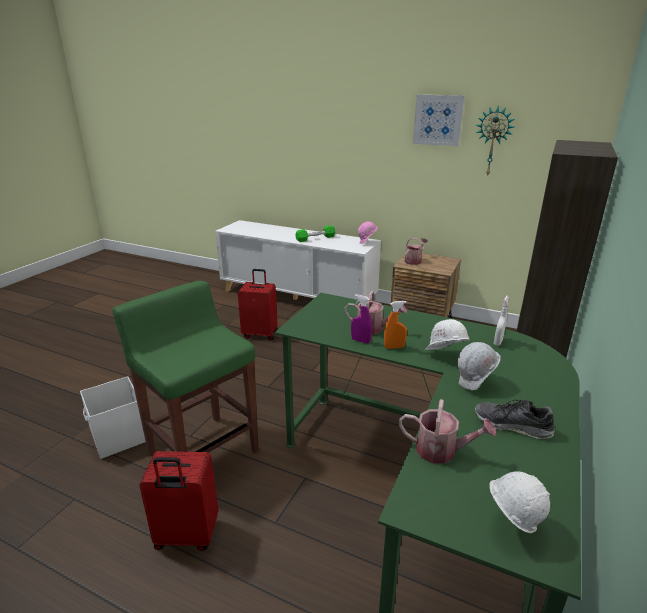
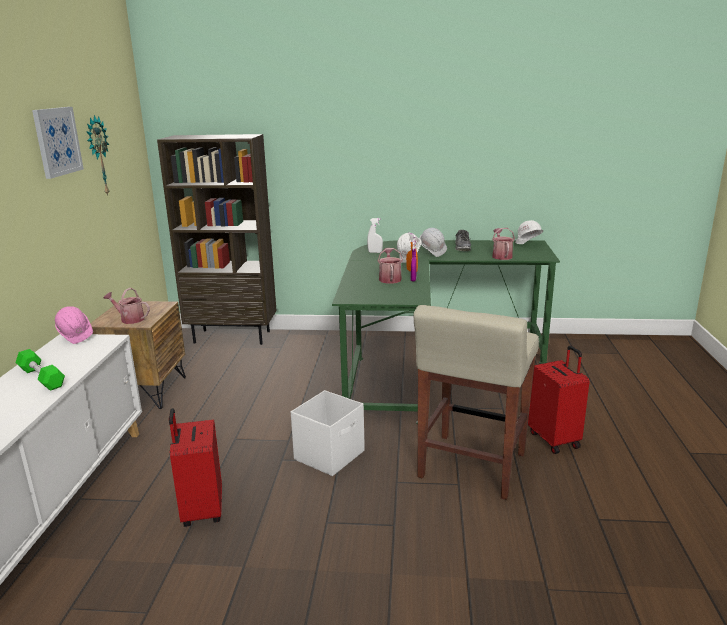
camera: 110 degrees left, 5 degrees down
(119, 437) = (506, 537): white storage box -> white storage box (330, 455)
(203, 451) = (471, 466): green stool -> beige stool

